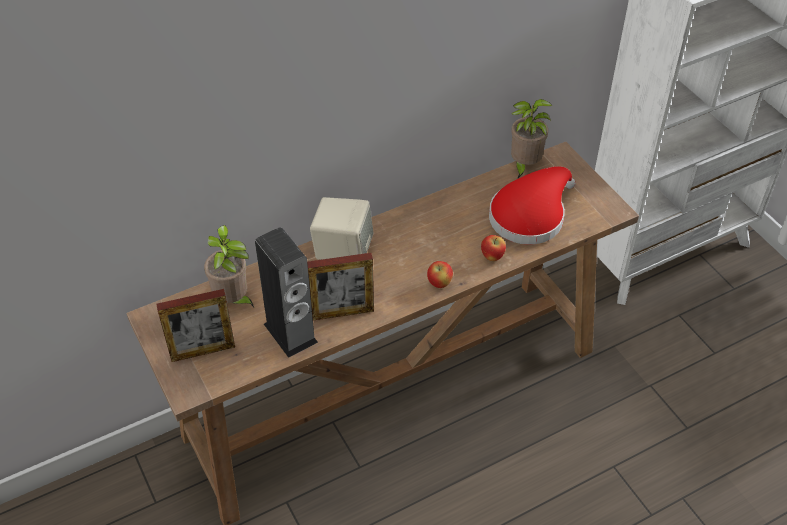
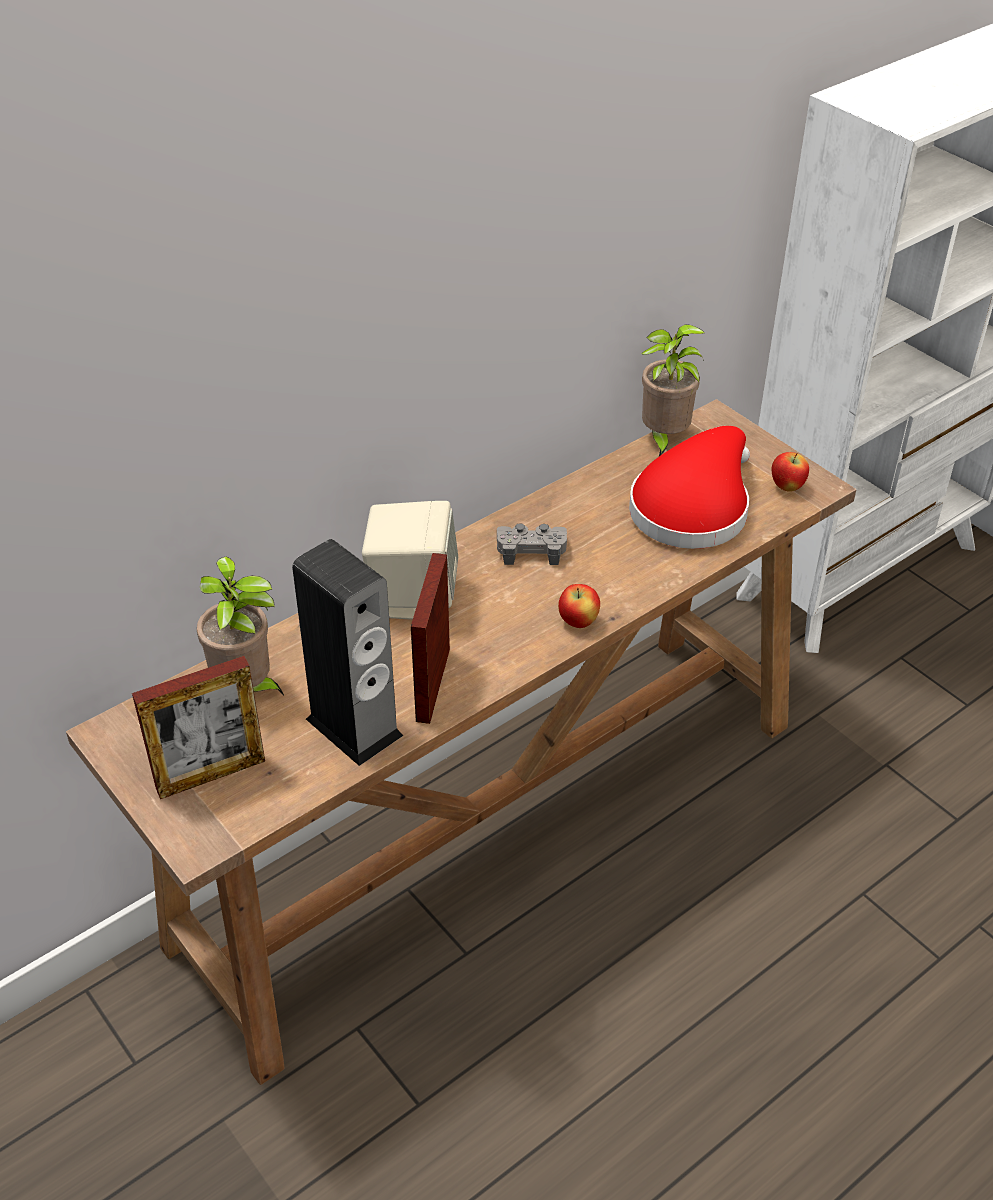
camera: 10 degrees left, 5 degrees down
(342, 312) = (433, 685): picture frame -> picture frame turned 120 degrees clockwise
(422, 232) = (531, 549): none -> grey game controller
(492, 257) = (650, 573): apple -> apple (787, 487)

